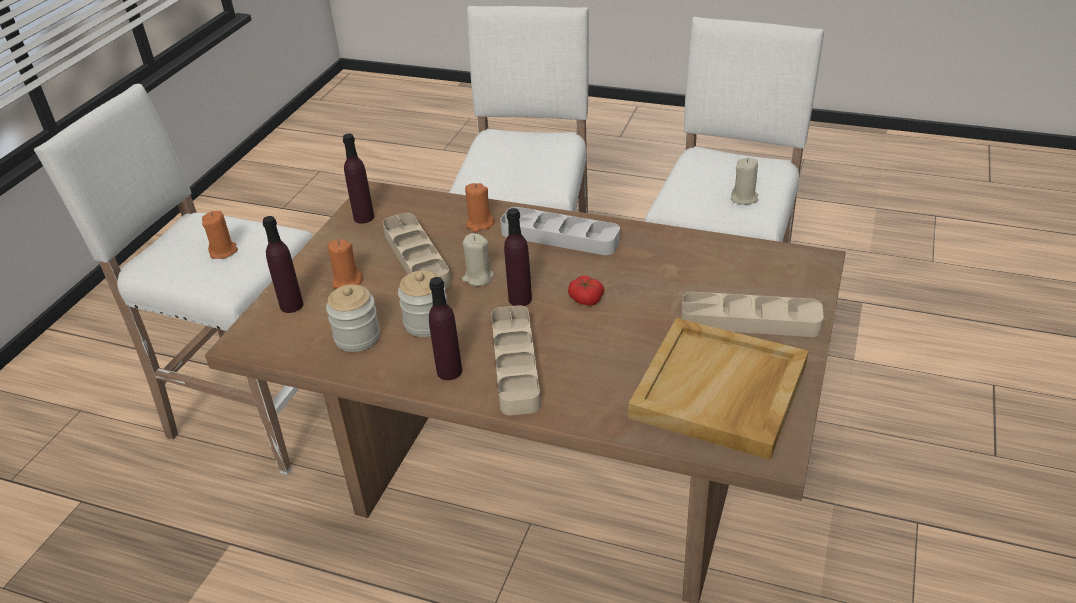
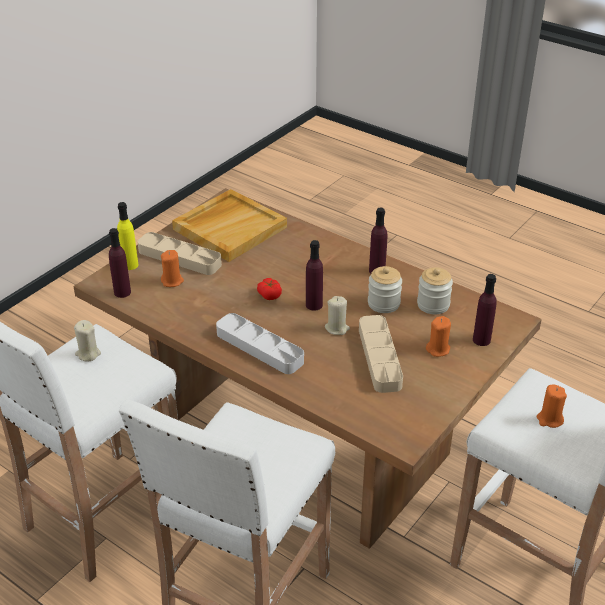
camera: 165 degrees left, 0 degrees up
(364, 217) = (418, 413): purple bottle -> purple bottle (122, 292)
(479, 224) = (318, 377): orange candle -> orange candle (172, 281)
(515, 364) = (335, 266): beige tray -> none
(806, 293) = (130, 265): none -> yellow bottle

